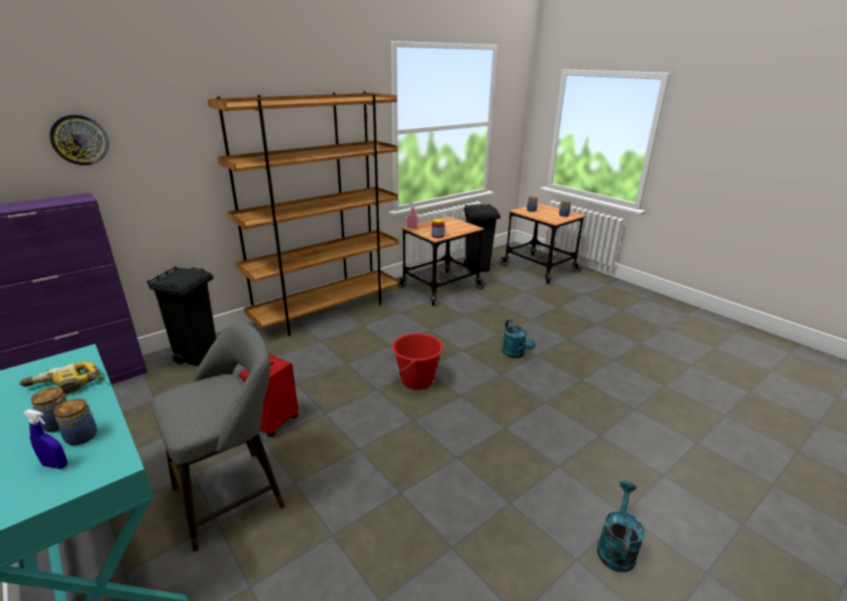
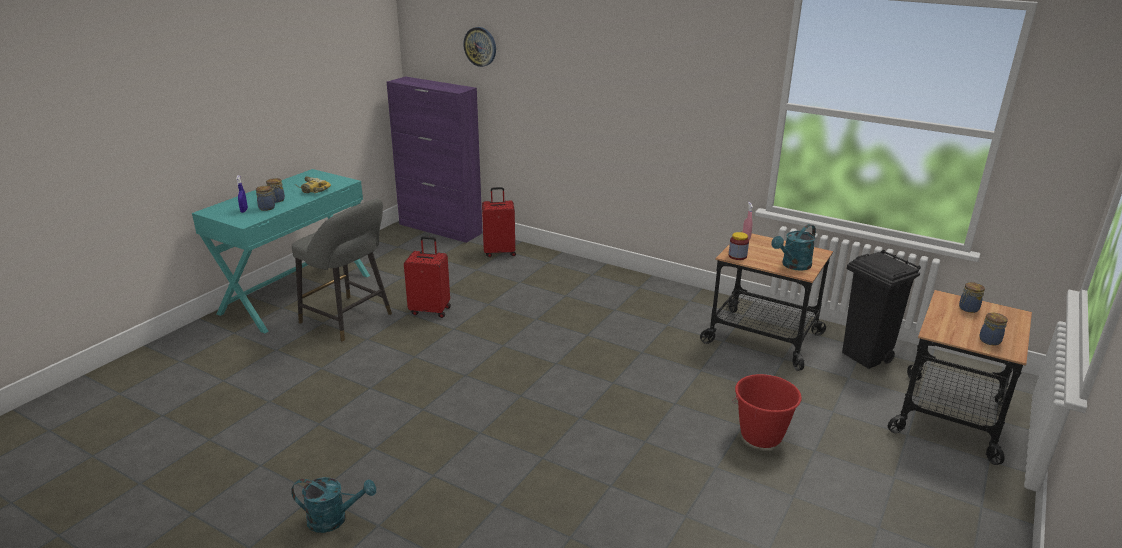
camera: 70 degrees right, 0 degrees up
(198, 356) = (499, 252): black trash can -> red suitcase
(327, 311) = (626, 283): brown bookcase -> none
(417, 381) = (531, 364): red bucket -> red bucket (761, 436)
(515, 354) = (633, 423): turquoise watering can -> turquoise watering can (793, 266)

